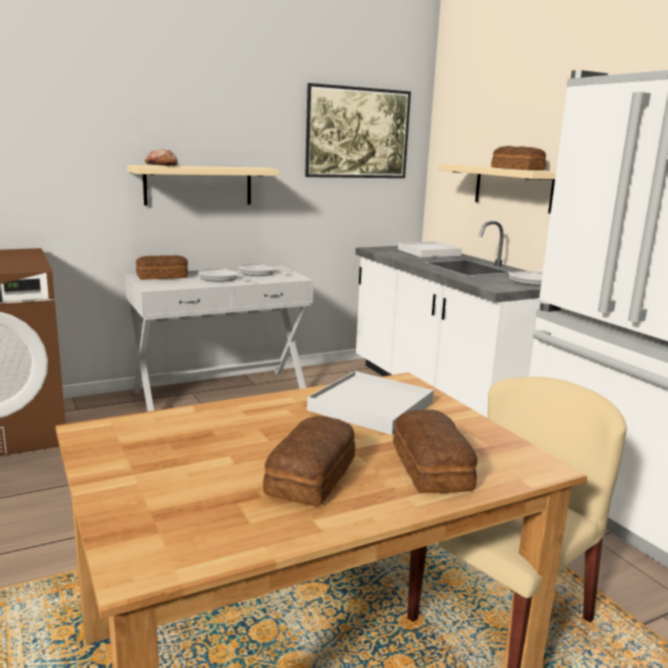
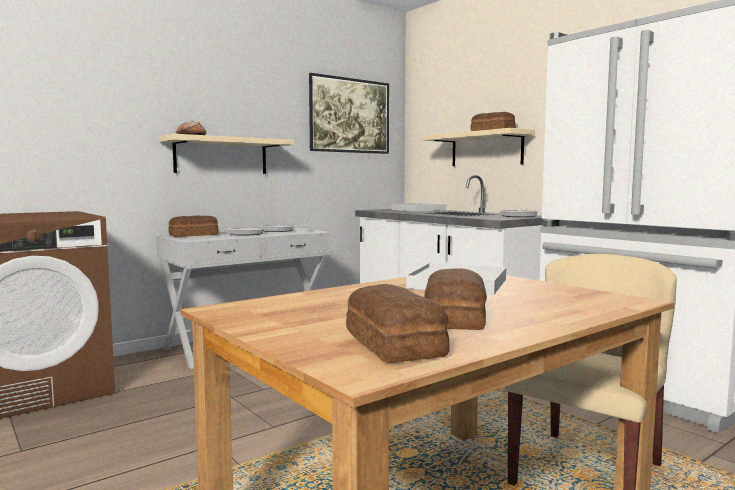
camera: 10 degrees left, 10 degrees down
(432, 466) = (548, 306): bread -> bread (395, 342)

